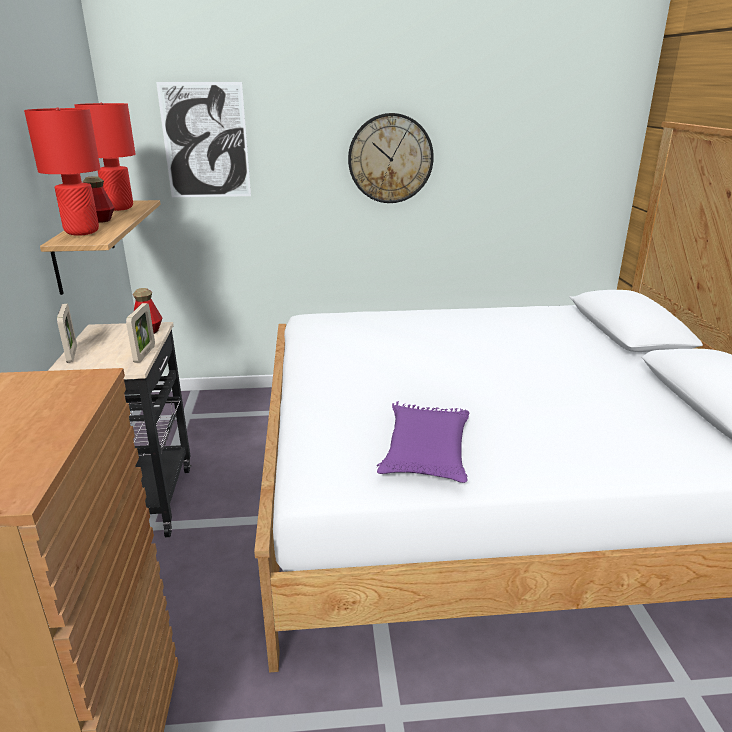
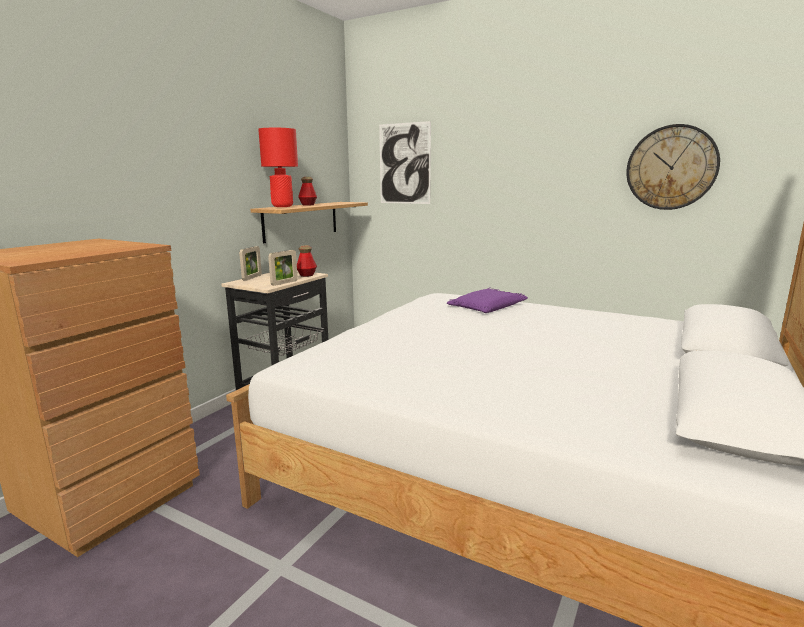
camera: 35 degrees right, 10 degrees down
(119, 209) = (332, 203): red table lamp -> none
(390, 159) = (537, 177): wall clock -> wall clock (671, 167)
(425, 449) = (386, 369): purple pillow -> purple pillow (487, 306)

